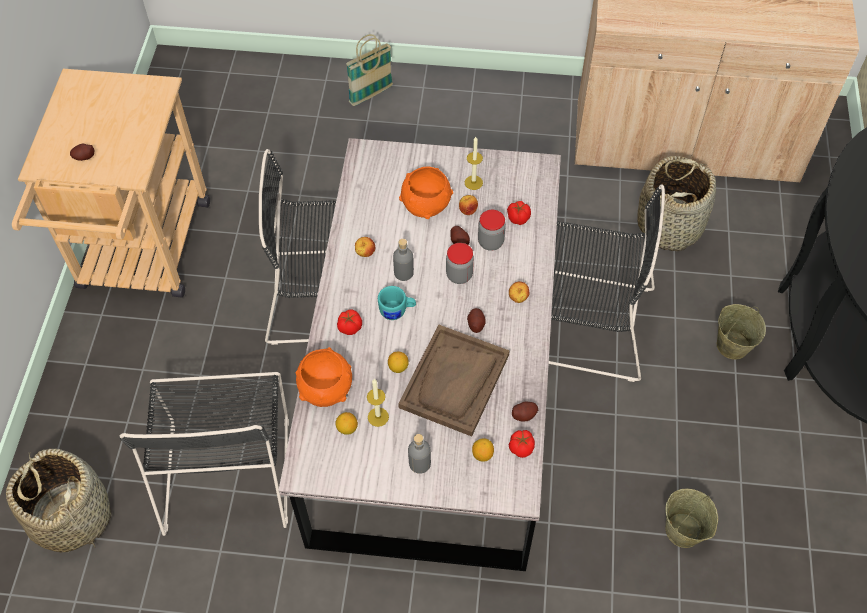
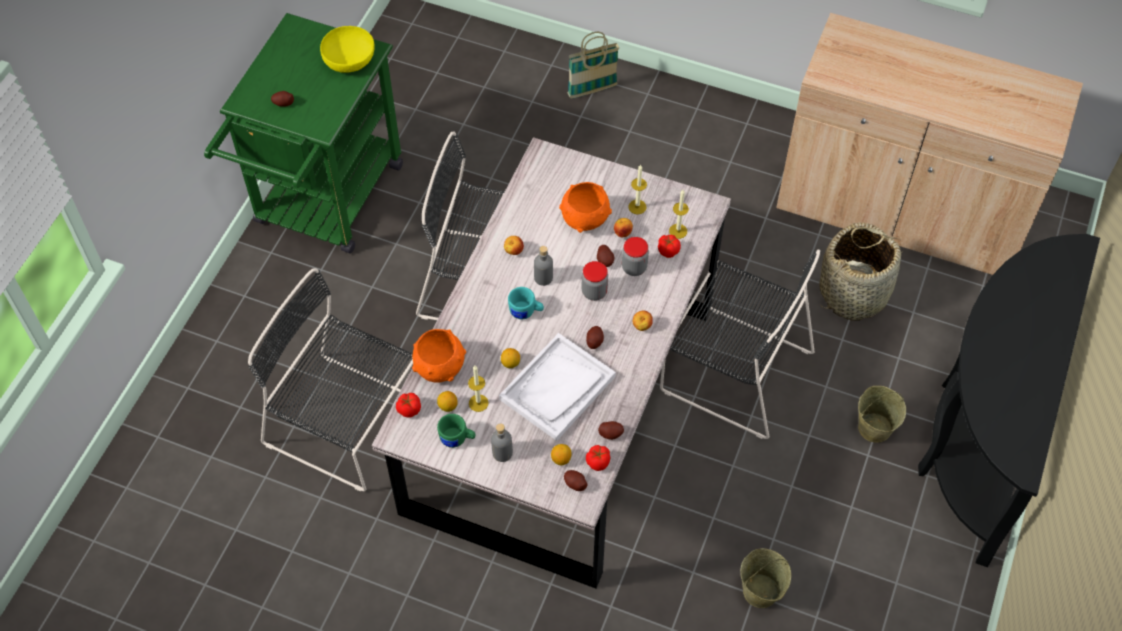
camera: 15 degrees right, 0 degrees up
(71, 516) = (196, 432): basket -> none
(142, 101) = (349, 60): none -> yellow bowl
(142, 255) = (323, 204): beige cart -> green cart
(228, 468) = (348, 424): black chair -> black chair turned 105 degrees clockwise
(349, 327) = (478, 317): tomato -> tomato (408, 410)
(368, 461) = (457, 439): none -> green mug
(454, 381) = (557, 388): brown tray -> white tray
(505, 477) = (575, 484): none -> potato
(521, 197) = (678, 231): none -> candle

